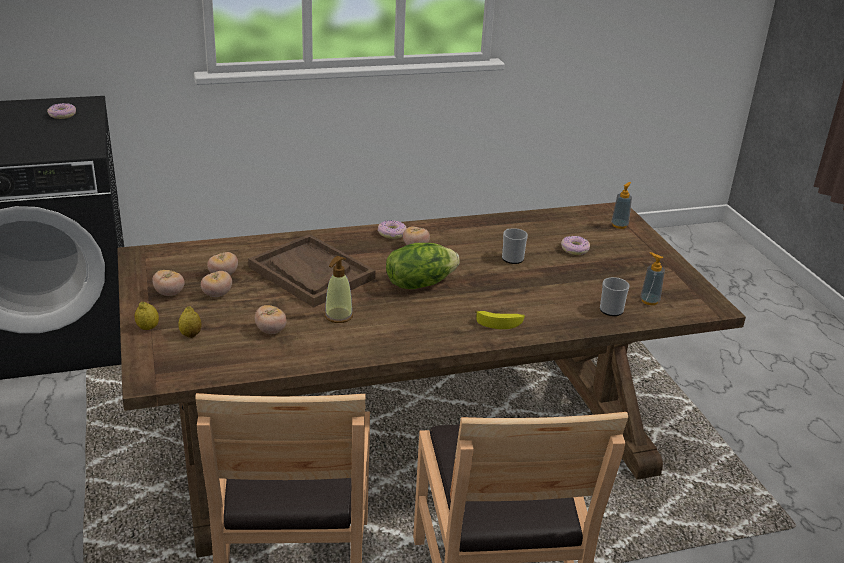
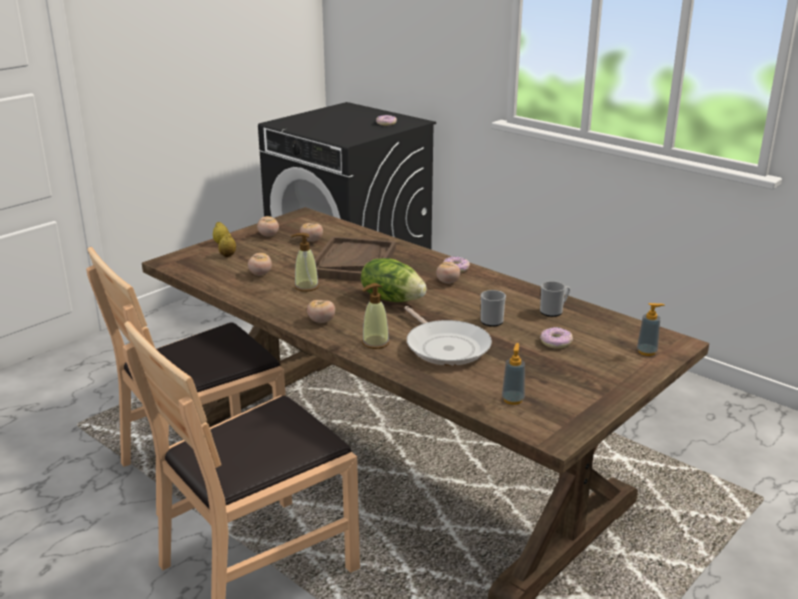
camera: 60 degrees right, 5 degrees down
(217, 294) = (284, 247): tomato -> tomato (321, 321)
(500, 322) = (375, 343): banana -> soap dispenser
(538, 294) = (445, 346): none -> frying pan
(612, 308) = (470, 384): mug -> mug (553, 311)

